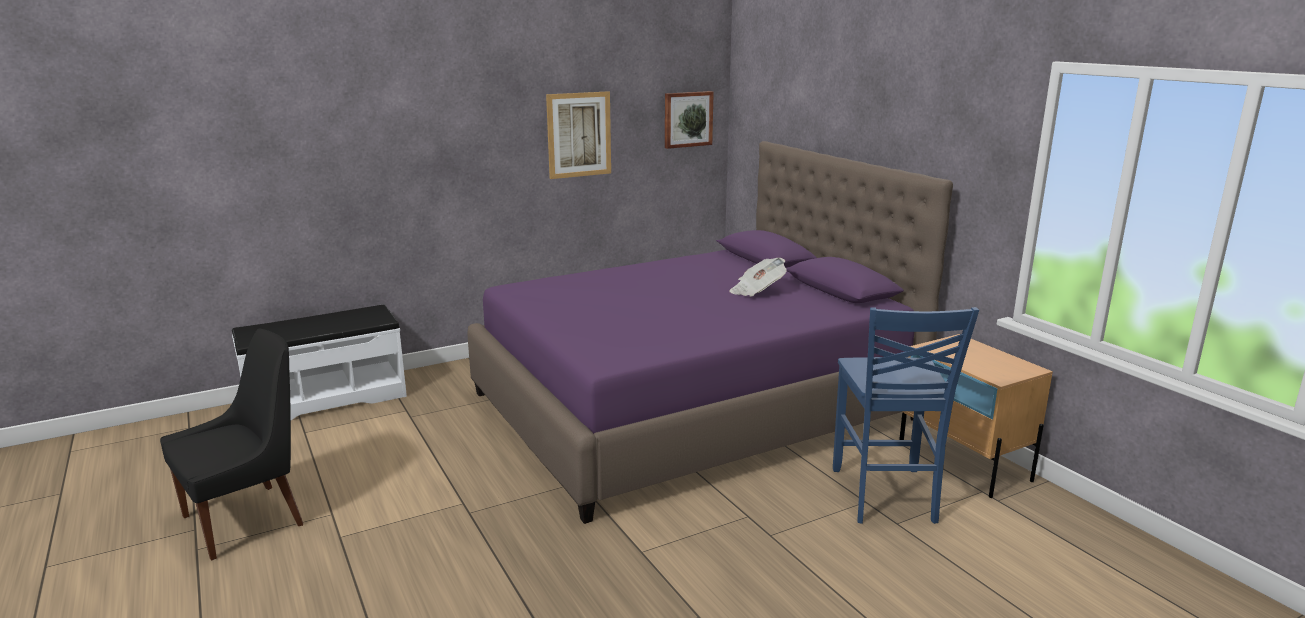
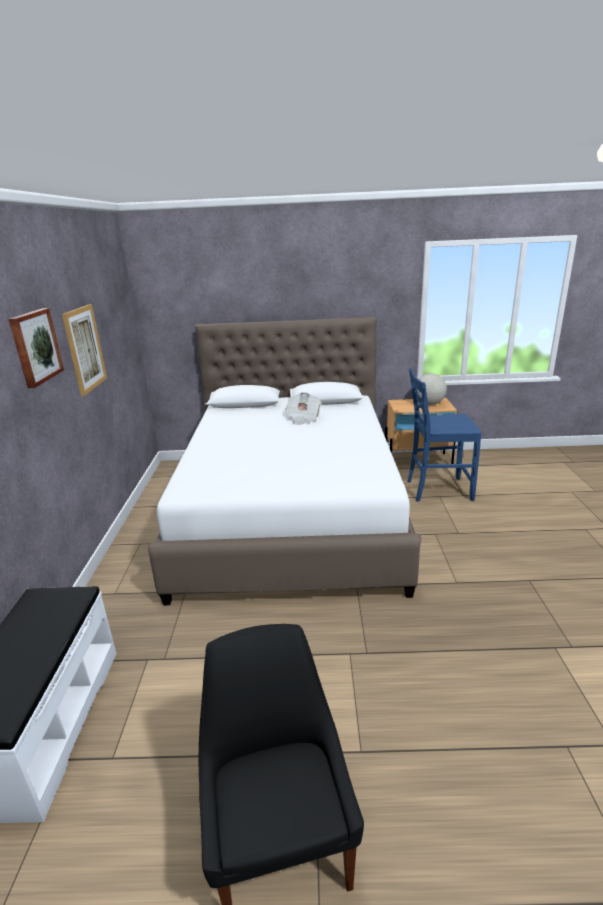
camera: 60 degrees left, 5 degrees up
(687, 119) = (123, 320): picture -> picture (35, 346)
(692, 407) = (291, 513): purple bed -> white bed
(884, 496) = (437, 490): blue chair -> blue chair turned 150 degrees clockwise
(992, 363) = (429, 404): none -> globe

